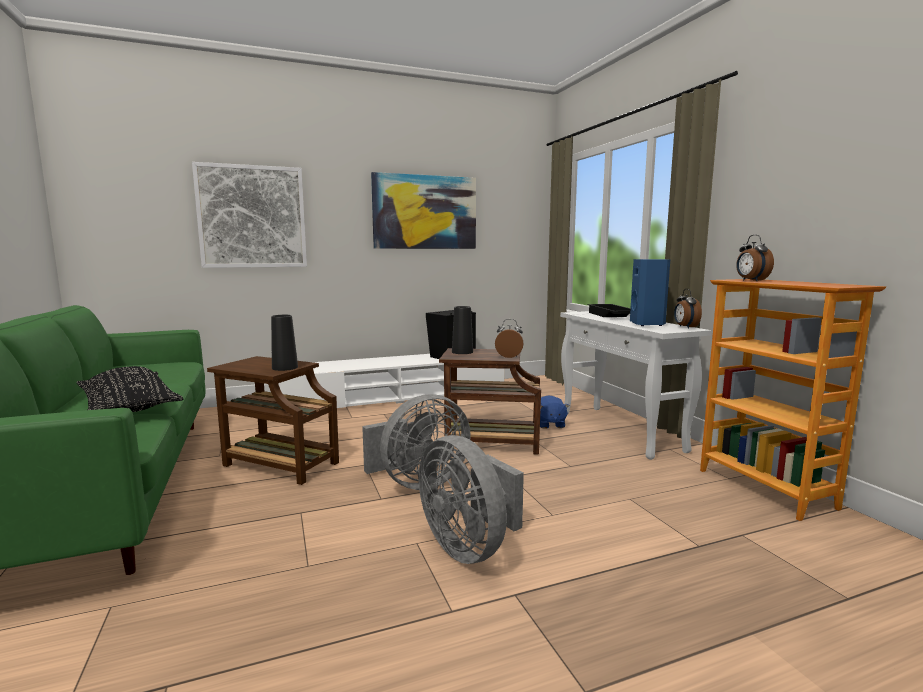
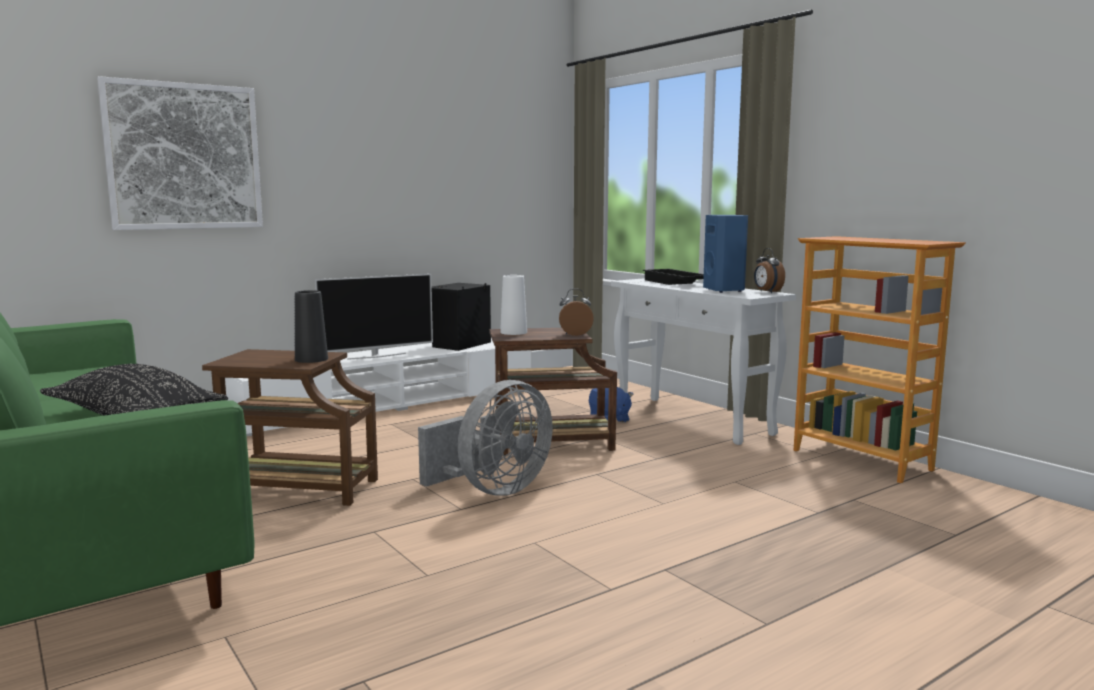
camera: 15 degrees left, 0 degrees up
(384, 362) = (376, 356): none -> television
(425, 212) = (417, 151): picture -> none
(462, 352) = (513, 332): black vase -> white vase
(469, 547) = (593, 539): grey fan -> none
(751, 280) = (839, 238): alarm clock -> none

